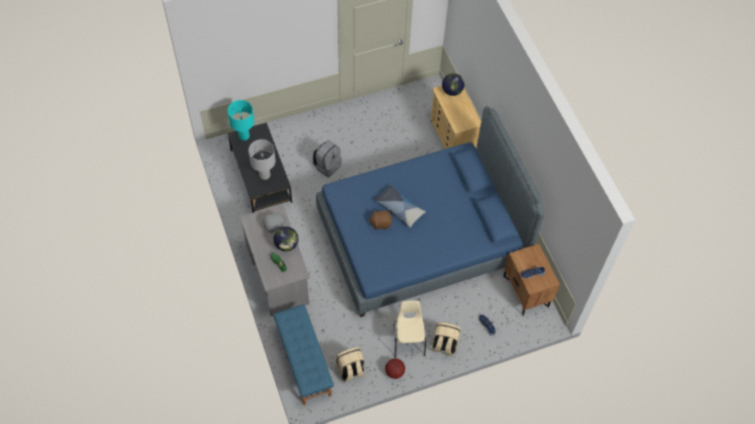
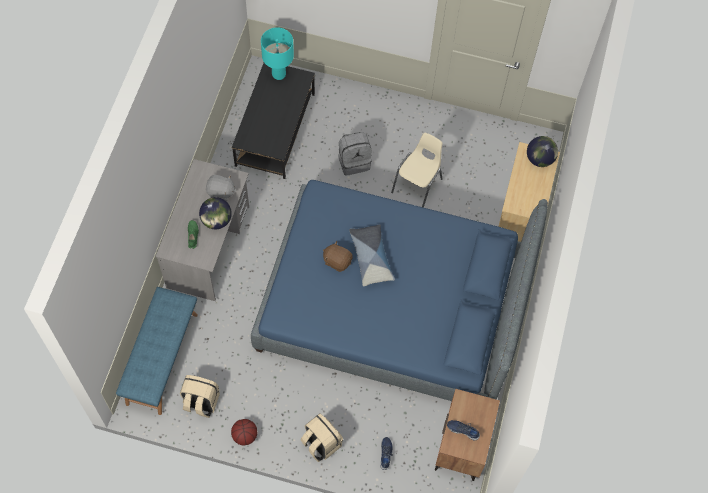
camera: 35 degrees right, 5 degrees up
(264, 175) = (266, 130): grey table lamp -> none
(408, 340) = (287, 411): beige chair -> beige chair (418, 185)

